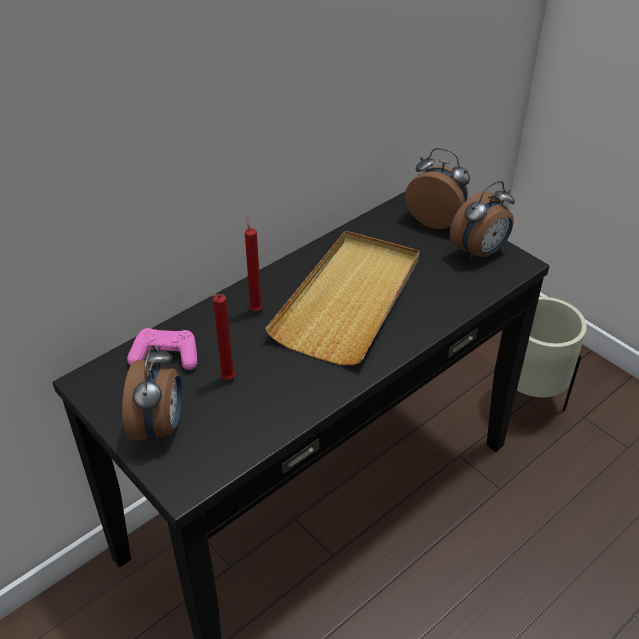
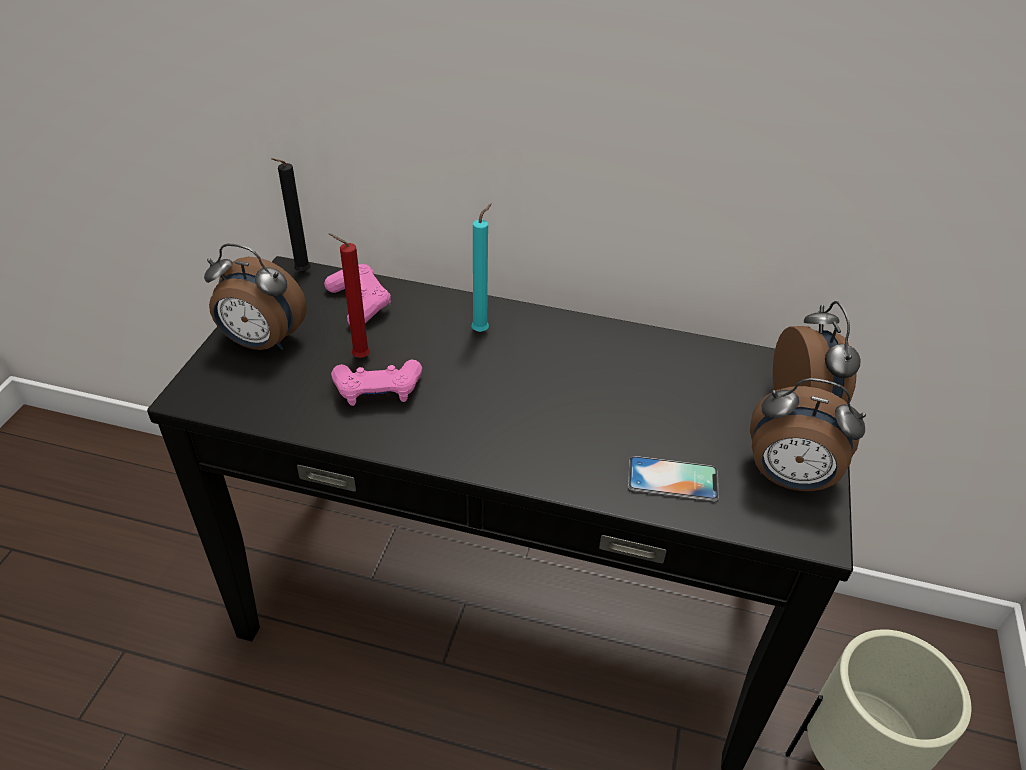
camera: 55 degrees right, 0 degrees up
(94, 375) = (301, 273): none -> black candle
(160, 426) = (262, 343): alarm clock -> alarm clock turned 45 degrees clockwise
(255, 309) = (482, 330): red candle -> turquoise candle
(270, 383) = (378, 390): none -> pink game controller
(349, 300) = (566, 394): beige tray -> none
(449, 292) = (672, 479): none -> phone

